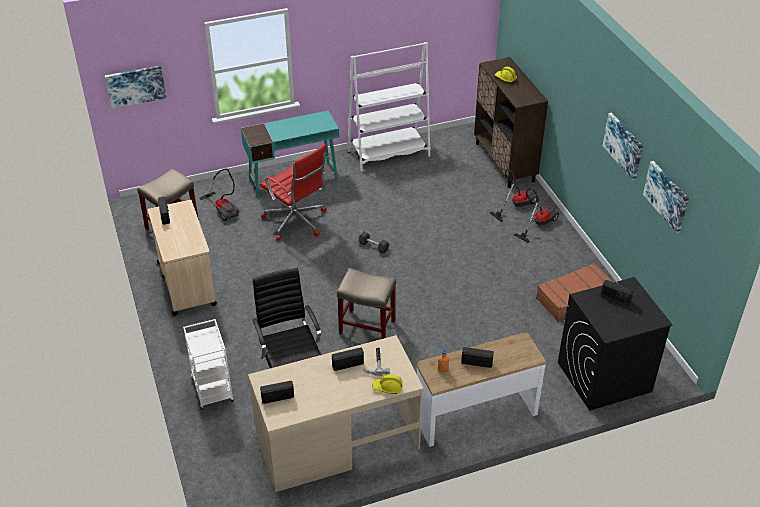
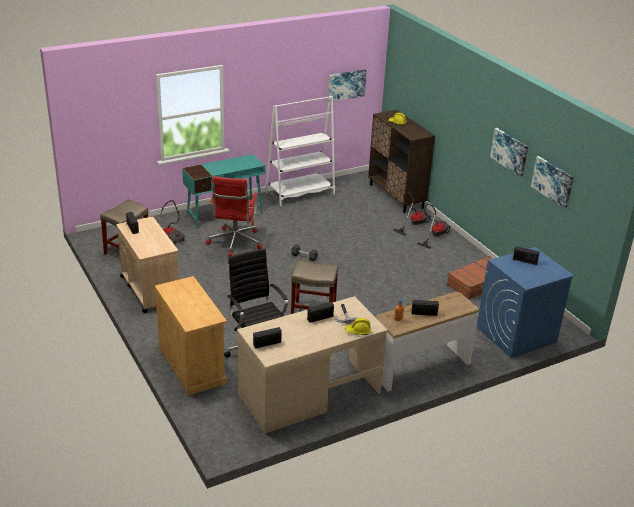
camera: 10 degrees left, 10 degrees down
(135, 86) = (96, 128): picture -> picture (346, 85)
(213, 391) = (192, 365): white cart -> beige cabinet
(296, 222) = (234, 243): red office chair -> red office chair turned 60 degrees clockwise
(603, 377) = (516, 335): black washing machine -> blue washing machine

